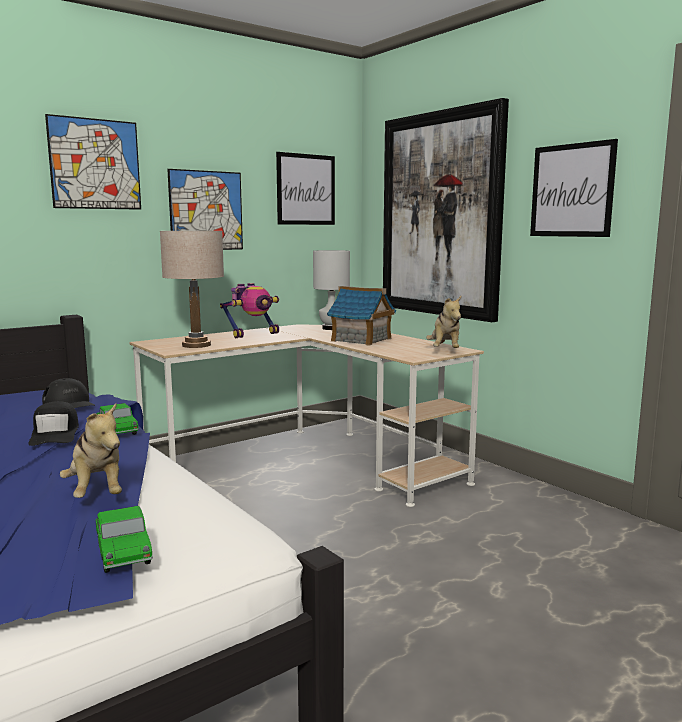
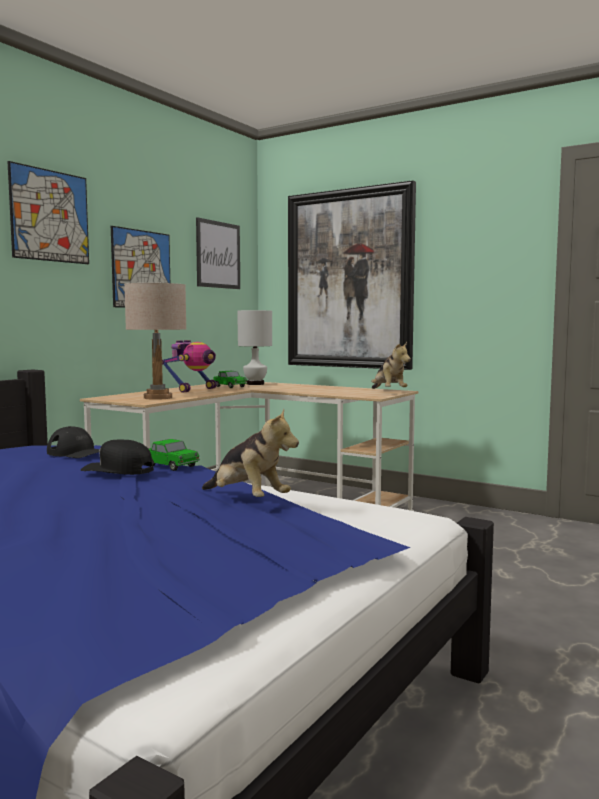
camera: 20 degrees left, 5 degrees down
(55, 434) = (118, 470): black cap -> black cap turned 150 degrees clockwise
(123, 554) = (352, 528): toy car -> toy car (230, 386)
(361, 340) = (302, 389): toy house -> none
(572, 190) = (478, 256): picture -> none

